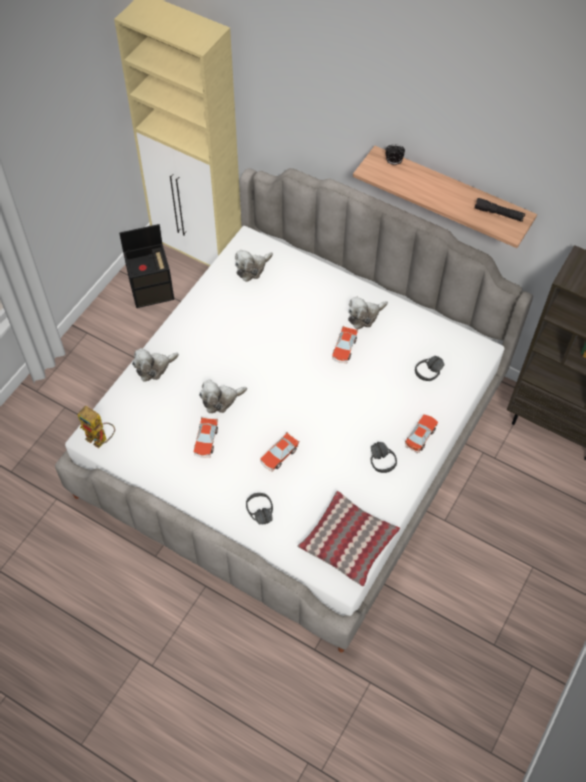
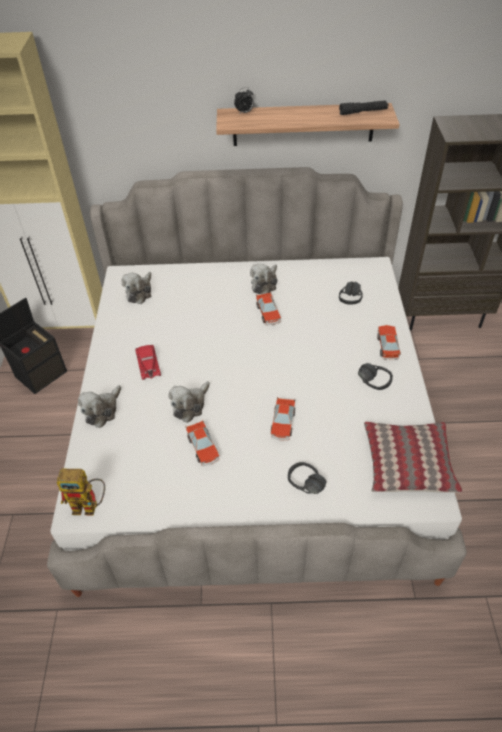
camera: 30 degrees left, 10 degrees down
(213, 344) = (148, 364): none -> red toy car

